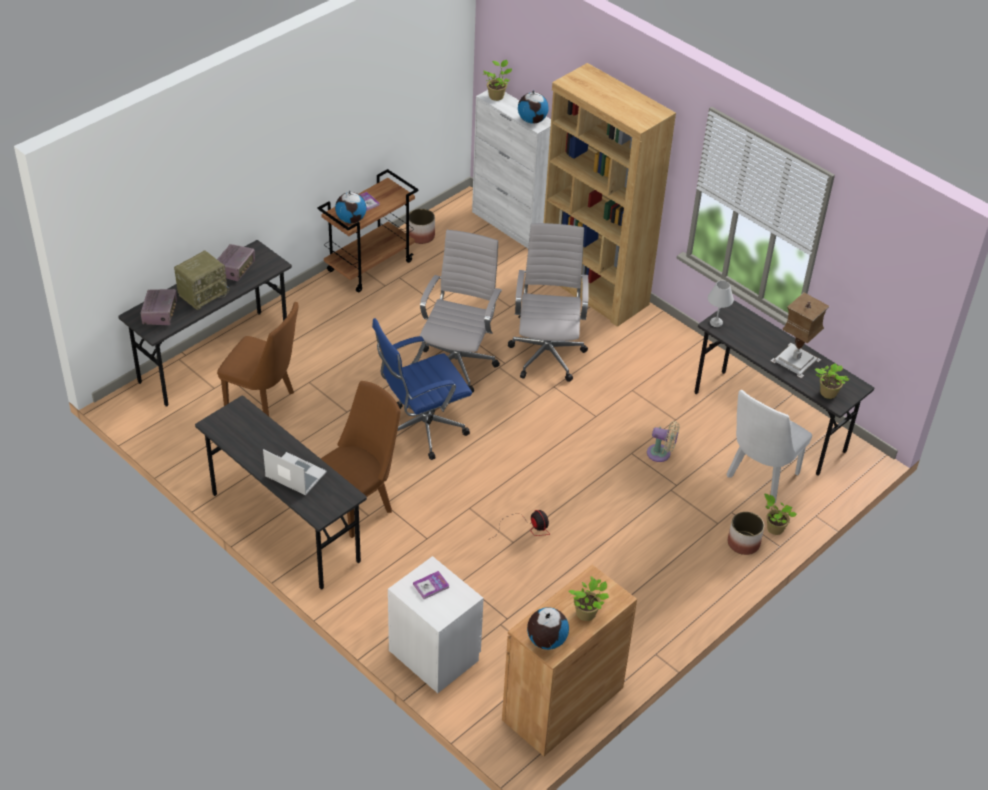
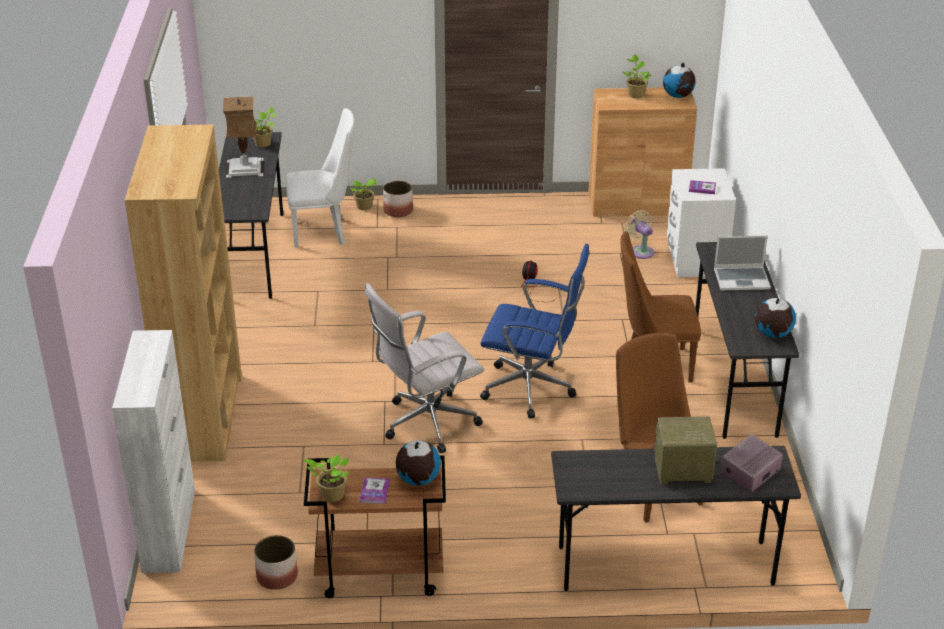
camera: 135 degrees left, 10 degrees down
(235, 269) = (618, 479): radio -> none
(294, 475) = (742, 279): laptop -> laptop turned 75 degrees counterclockwise
(496, 96) = (133, 393): potted plant -> potted plant (331, 495)
(532, 120) = (151, 345): globe -> globe (772, 334)
(547, 354) = (337, 388): white office chair -> none
(661, 454) = (366, 278): beige fan -> beige fan (640, 251)
(716, 323) = (252, 213): white table lamp -> none

